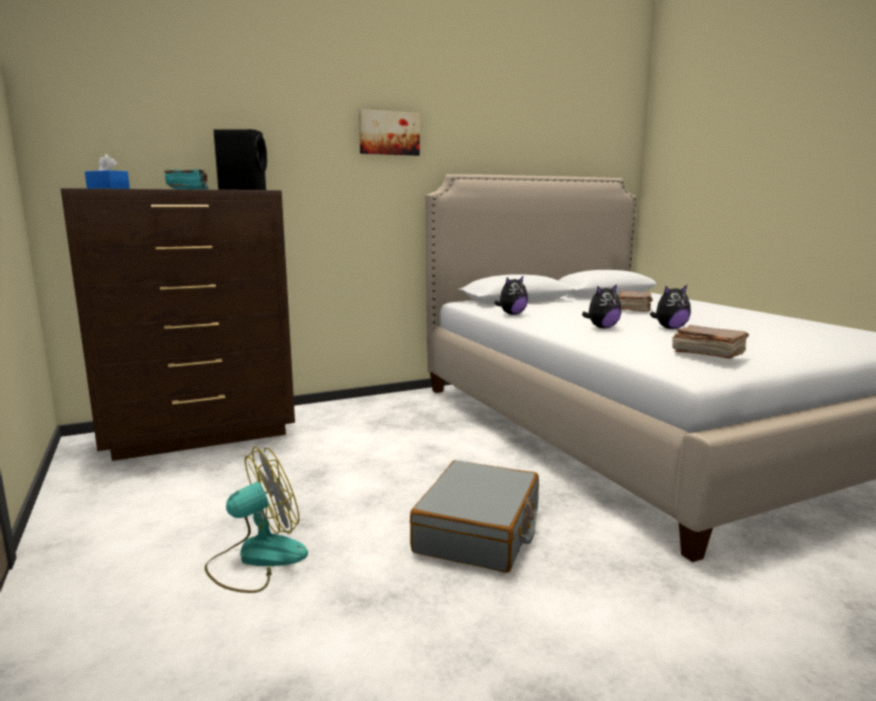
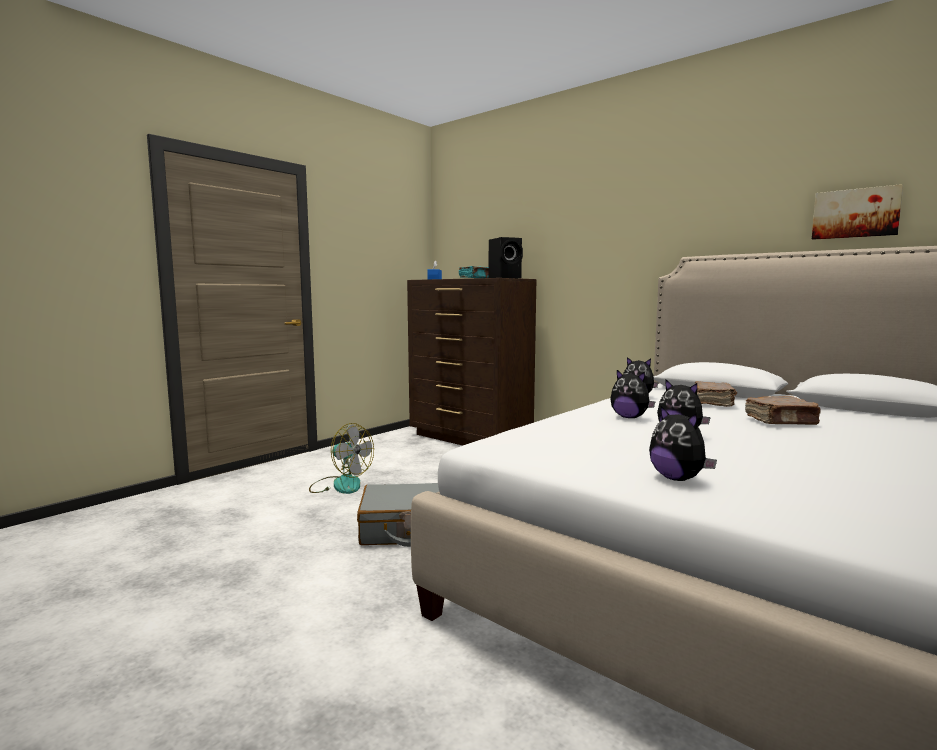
camera: 65 degrees right, 5 degrees down
(389, 133) = (636, 224): picture -> picture (855, 213)
(707, 353) = (553, 444): brown book -> brown book (713, 403)
(791, 348) = (678, 478): none -> plush toy

